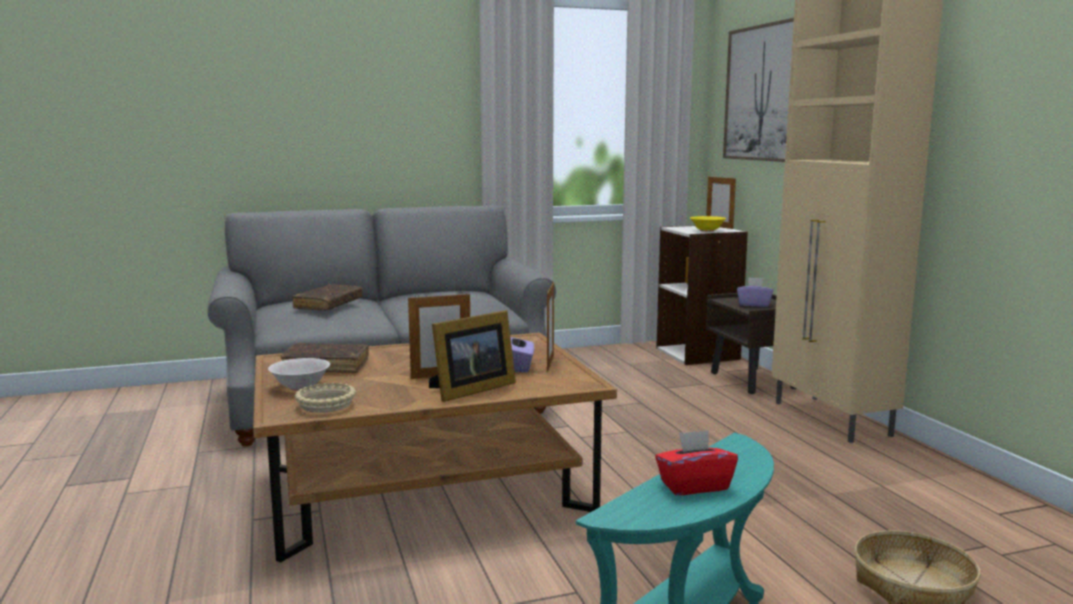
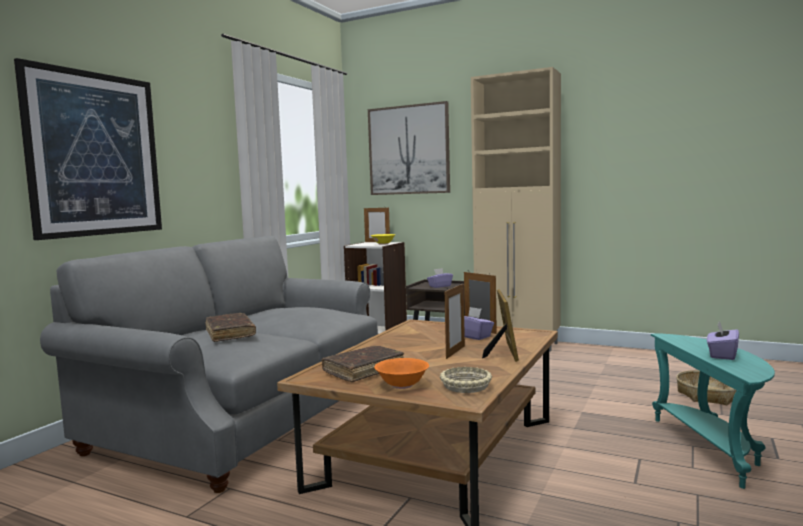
camera: 45 degrees left, 5 degrees down
(300, 387) = (402, 385): white bowl -> orange bowl
(302, 112) = (95, 154): none -> picture
(694, 486) = (722, 355): red tissue box -> purple tissue box

